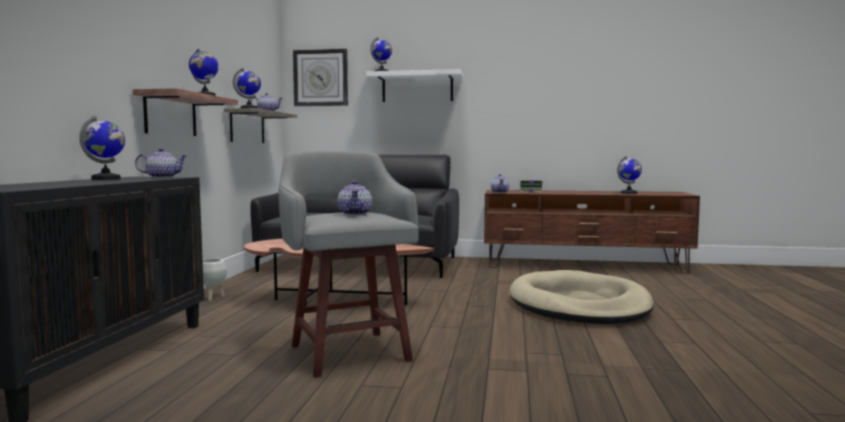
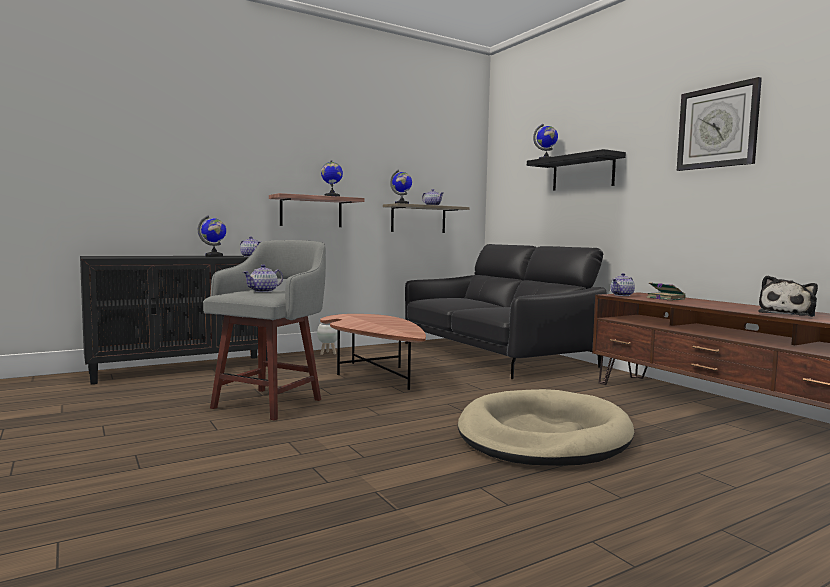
camera: 50 degrees right, 0 degrees up
(320, 78) = (510, 170): wall clock -> wall clock (717, 127)
(417, 87) = (583, 173): white shelf -> black shelf
(629, 193) = (788, 314): globe -> plush toy

